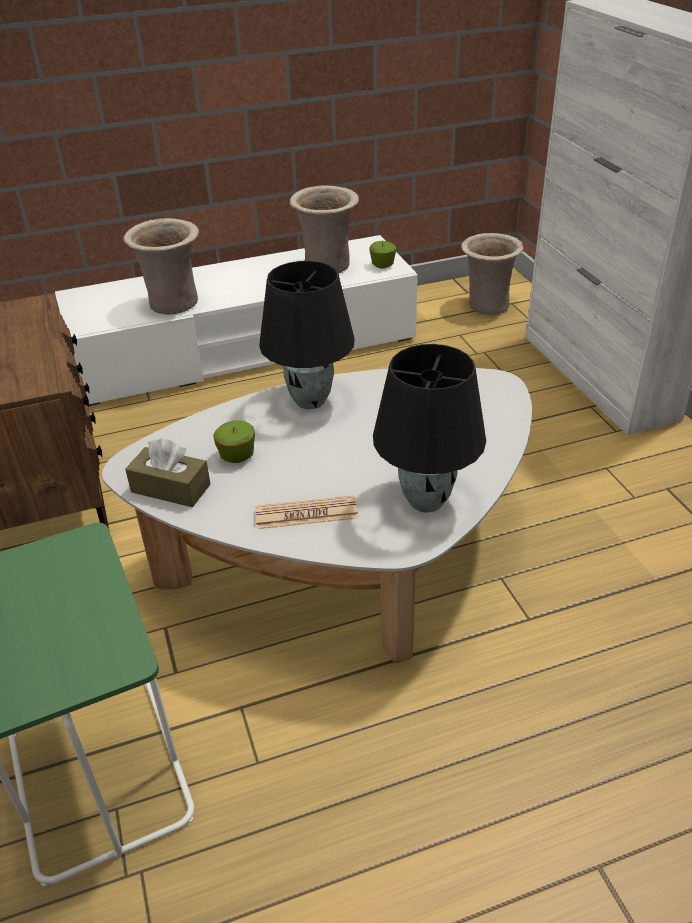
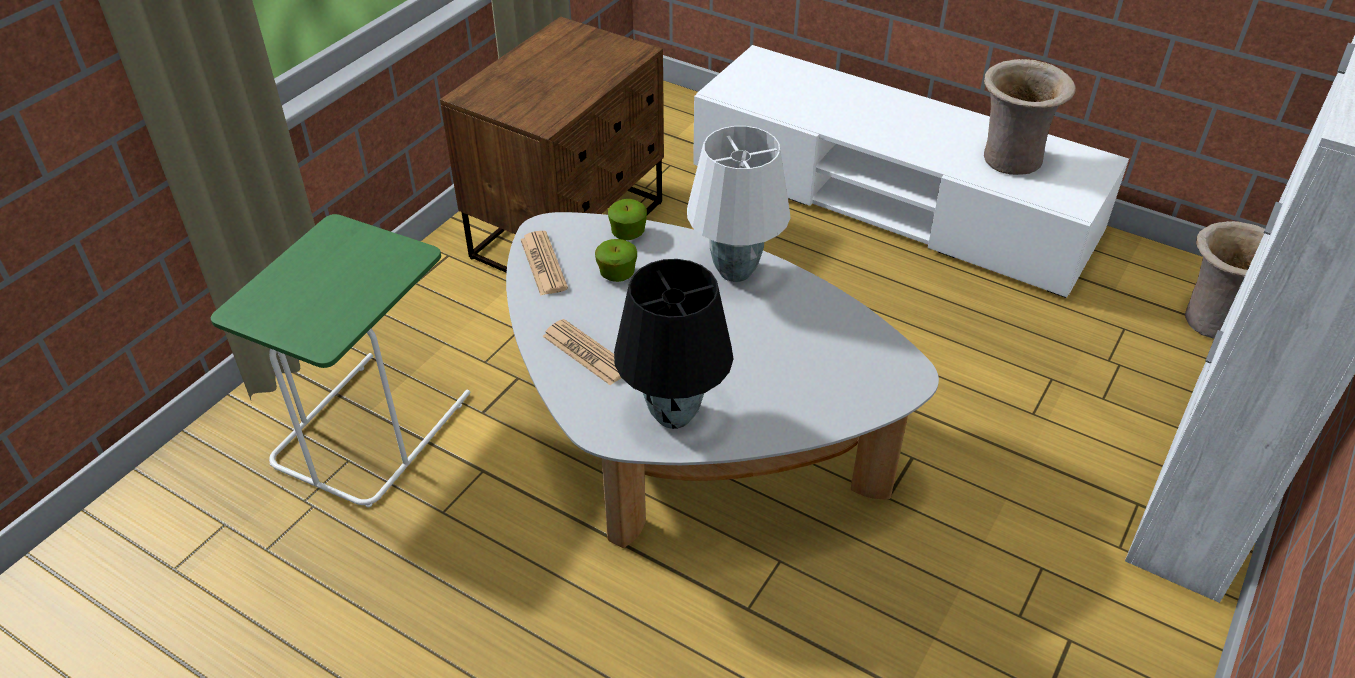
camera: 50 degrees right, 5 degrees up
(170, 488) = (543, 264): brown tissue box -> newspaper
(174, 305) = (817, 115): beige vase -> none
(311, 401) = (735, 272): black table lamp -> white table lamp
(382, 265) = (1070, 193): apple -> apple (628, 233)

